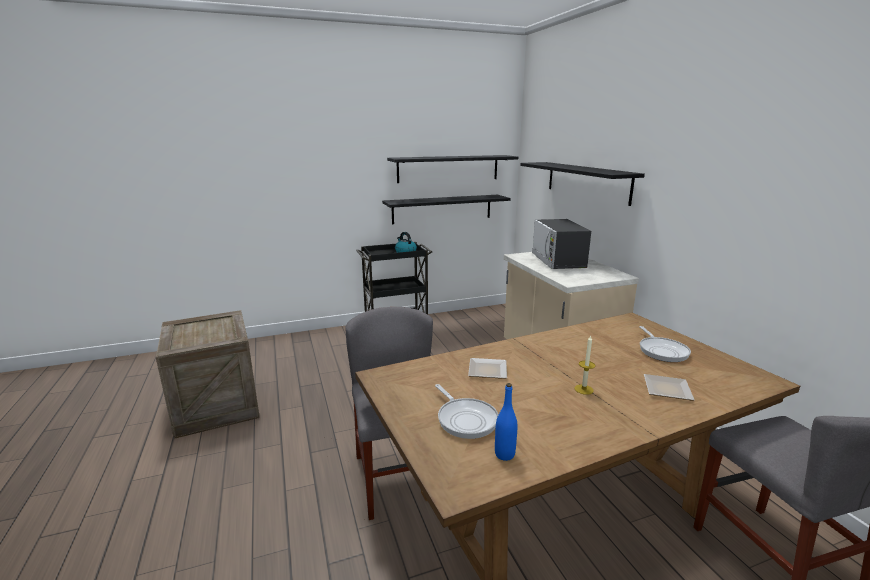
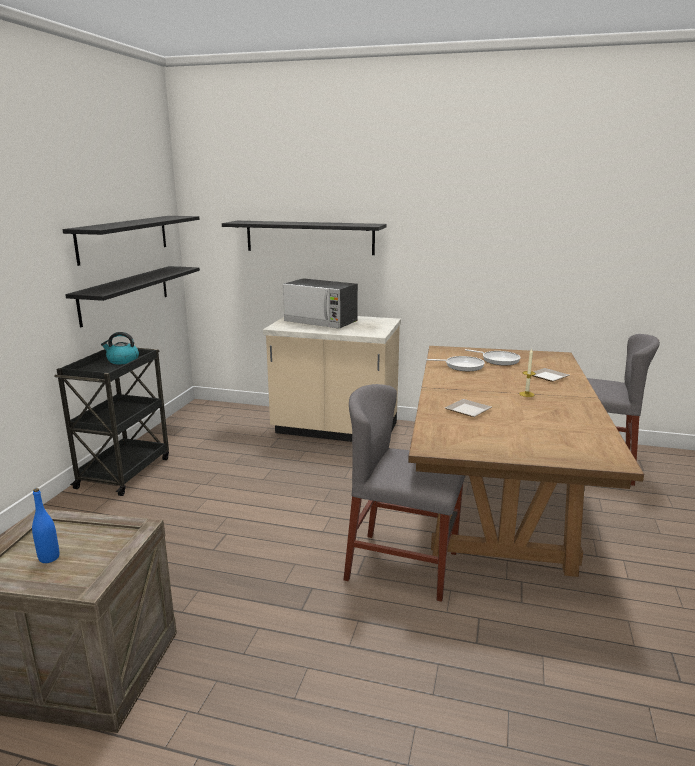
camera: 55 degrees left, 0 degrees up
(465, 419) = (533, 437): frying pan -> frying pan (461, 366)
(504, 454) = (587, 438): blue bottle -> blue bottle (49, 558)

